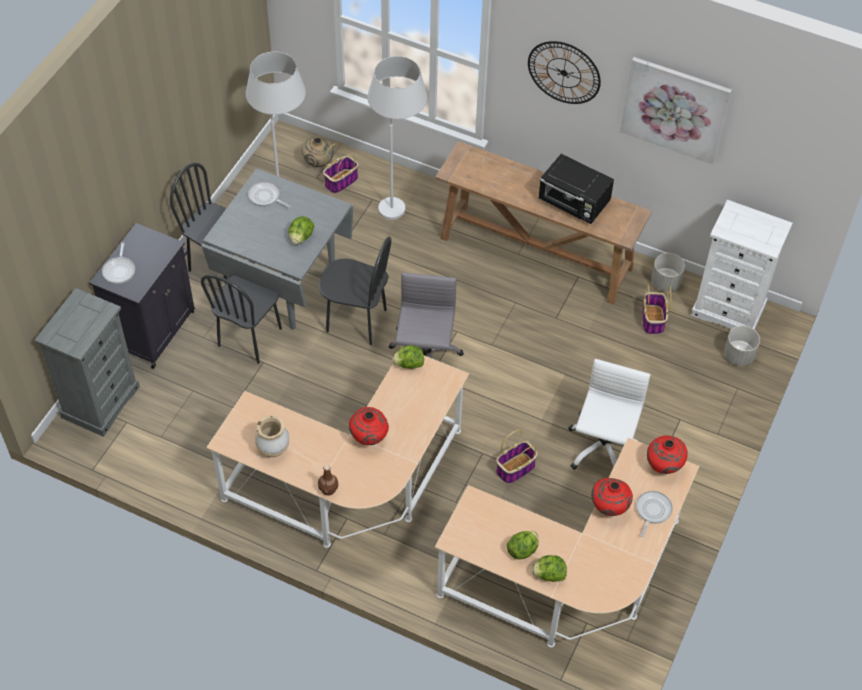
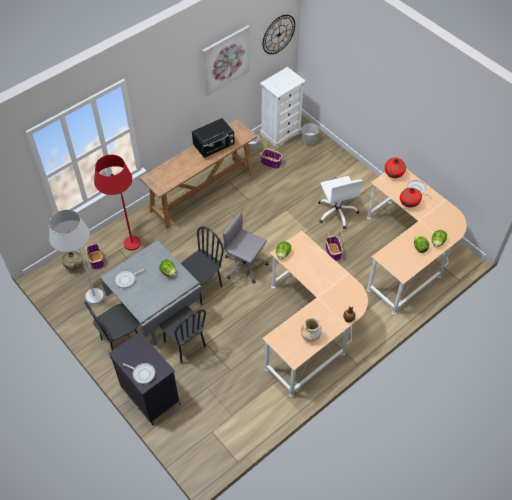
camera: 65 degrees left, 0 degrees up
(101, 402) = (189, 442): grey dresser -> none
(369, 437) = (323, 289): red vase -> none
(397, 198) = (126, 238): white floor lamp -> red floor lamp
(564, 72) = (171, 91): wall clock -> wall clock (278, 34)
(602, 448) = (337, 212): white office chair -> white office chair turned 150 degrees counterclockwise

